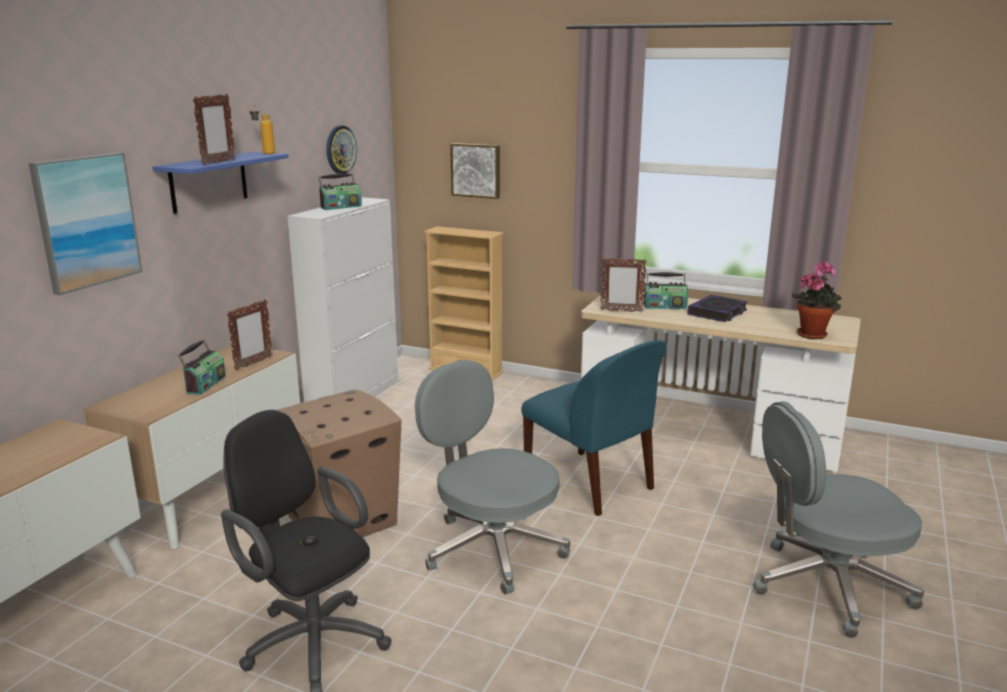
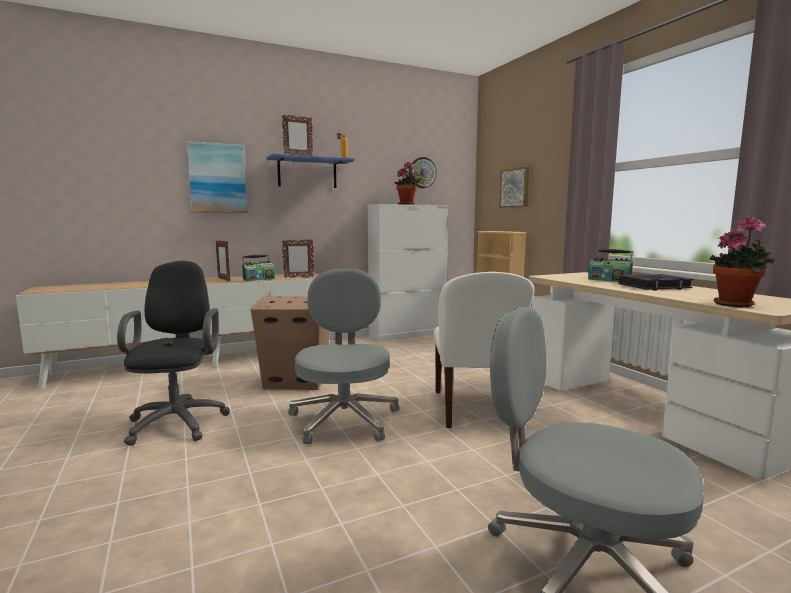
camera: 40 degrees right, 10 degrees down
(341, 207) = (407, 204): radio -> potted plant
(590, 484) = (476, 409): blue chair -> white chair
(621, 311) = (561, 278): picture frame -> picture frame (224, 279)

